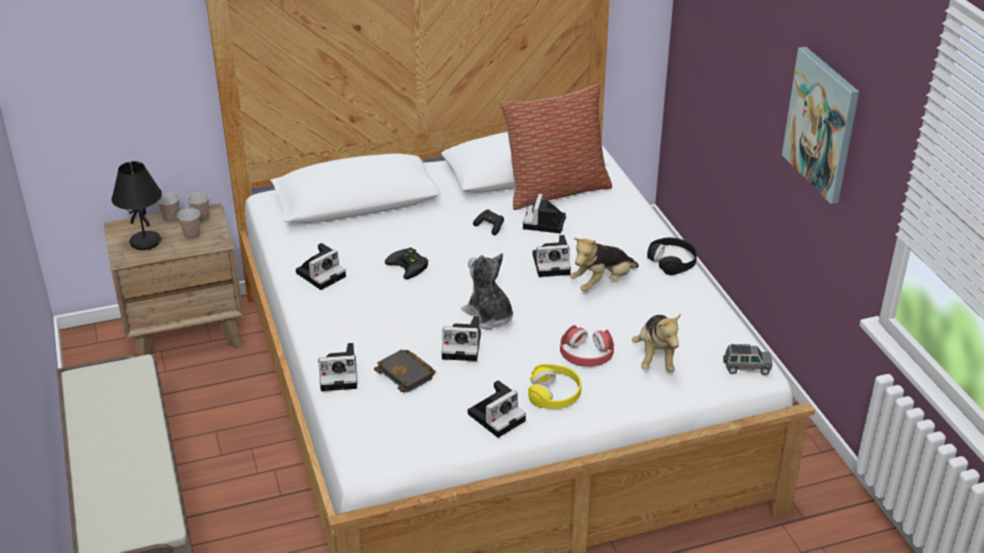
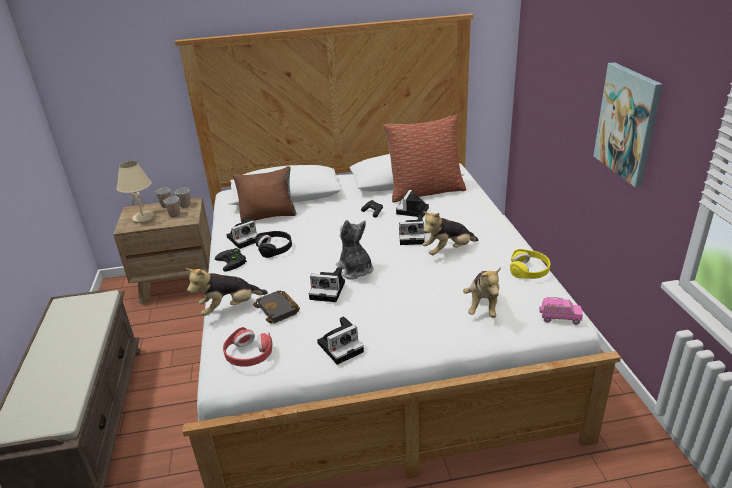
camera: 10 degrees right, 5 degrees down
(146, 242) = (144, 218): black table lamp -> beige table lamp
(340, 374) = (229, 308): camera -> plush toy
(343, 236) = (268, 215): none -> brown pillow
(410, 265) = (308, 235): black game controller -> black game controller (233, 261)
(554, 394) = (393, 331): yellow headphones -> yellow headphones (529, 270)
(586, 354) = (426, 301): red headphones -> red headphones (248, 354)
(672, 261) = (505, 238): black headphones -> black headphones (275, 248)
(746, 368) = (559, 318): grey toy car -> pink toy car

